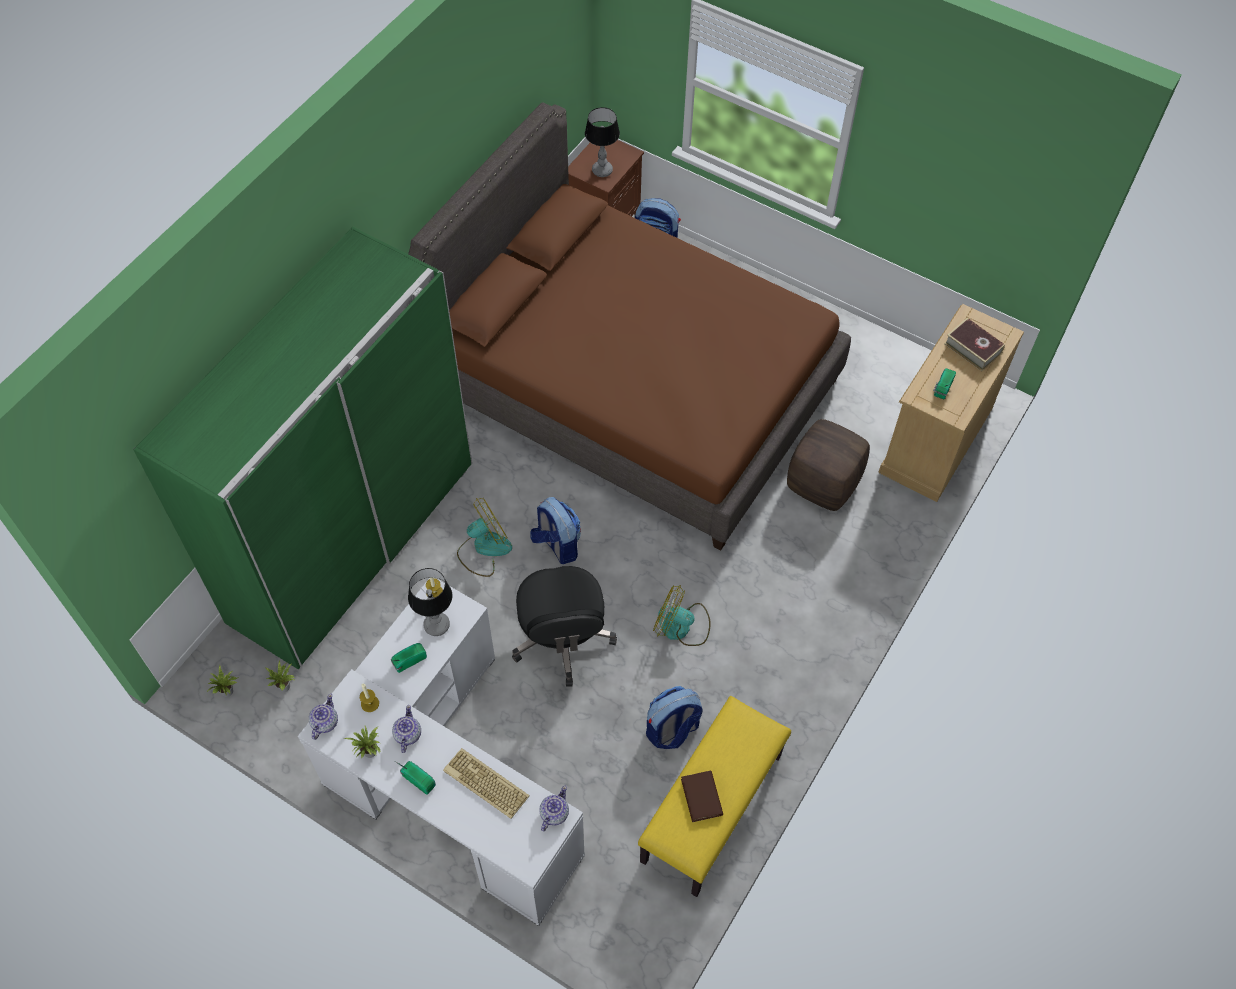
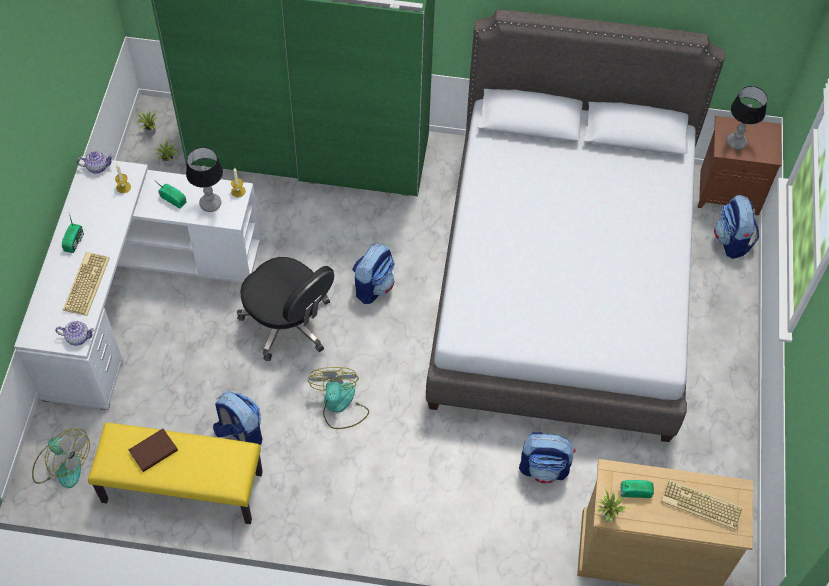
camera: 65 degrees right, 0 degrees up
(370, 753) = (84, 203): potted plant -> potted plant (607, 517)
(407, 735) = (107, 220): teapot -> none
(484, 549) = (344, 238): fan -> fan (62, 465)
(562, 639) = (288, 323): black office chair -> black office chair turned 105 degrees counterclockwise
(633, 387) = (561, 281): brown bed -> grey bed
(823, 483) = (544, 468): brown ottoman -> backpack
(972, 348) = (700, 505): book -> keyboard

